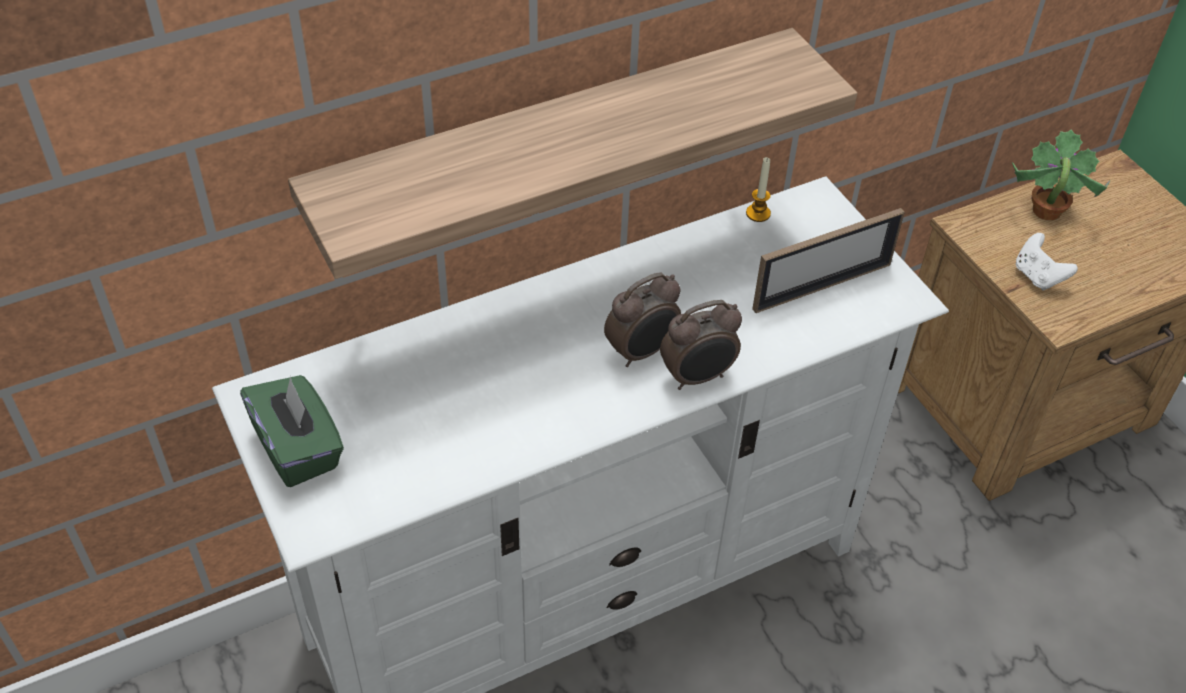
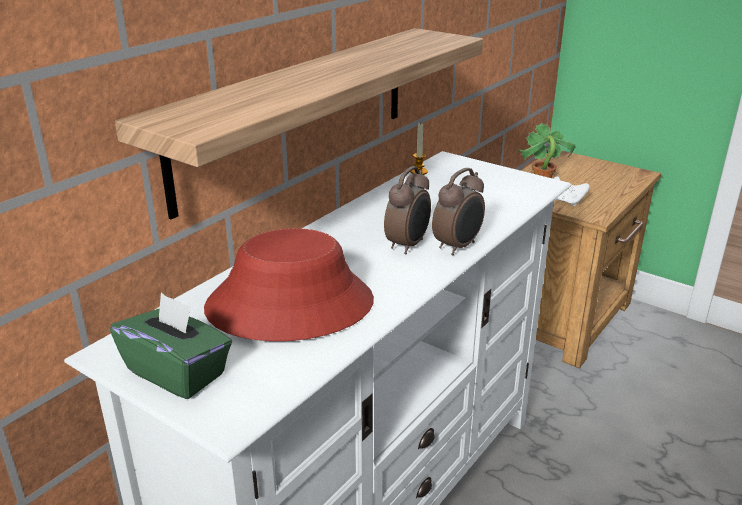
camera: 25 degrees left, 20 degrees down
(453, 398) = (290, 305): none -> red hat
(822, 286) = (490, 190): picture frame -> none

